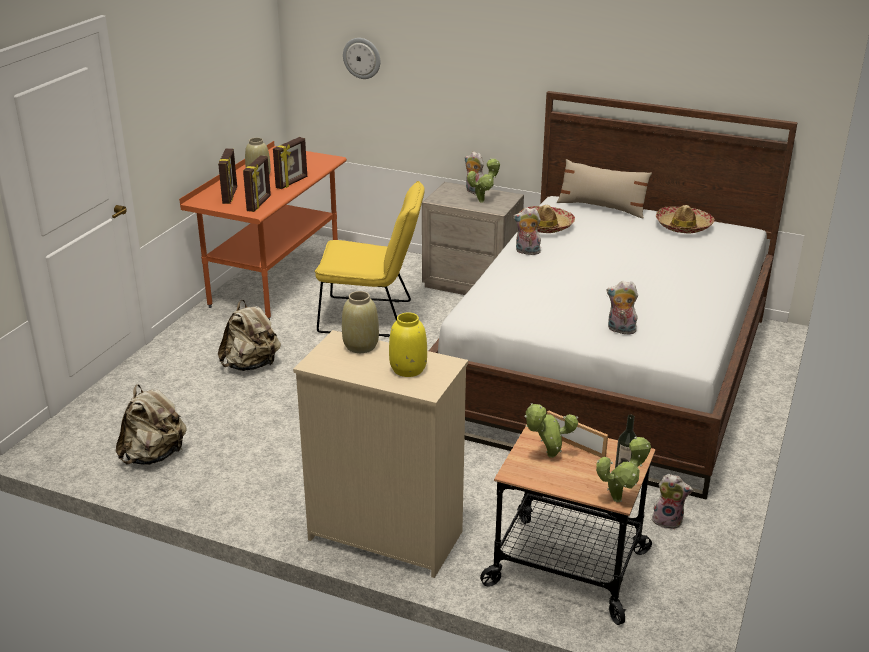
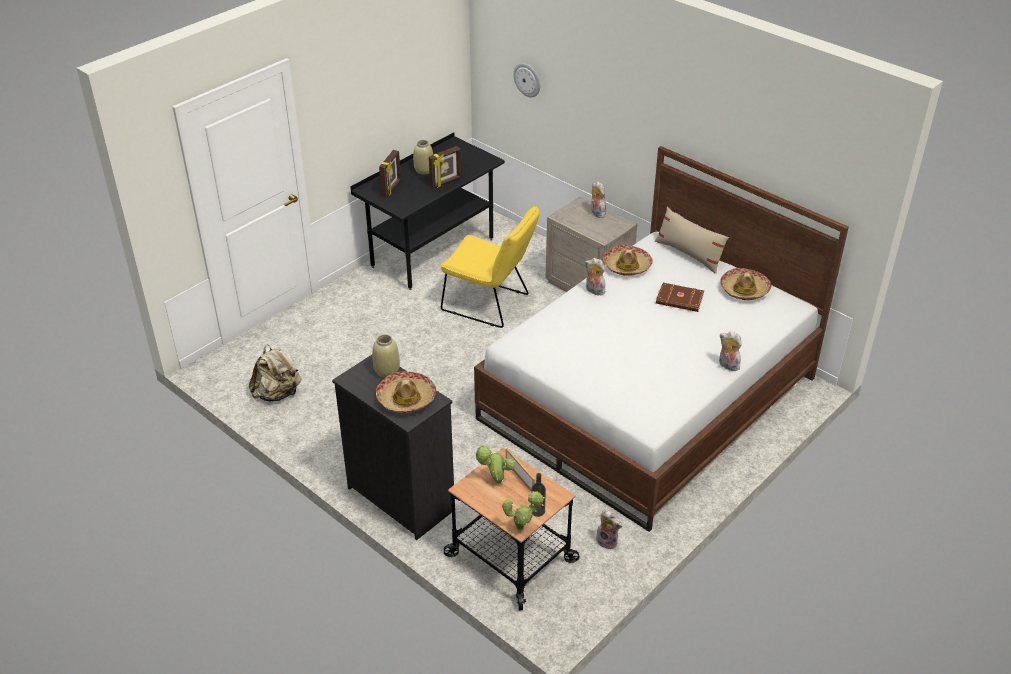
camera: 20 degrees right, 10 degrees up
(251, 365) = (378, 330): beige backpack -> none
(259, 204) = (409, 201): picture frame -> none
(275, 283) = (432, 253): orange desk -> black desk
(384, 534) = (400, 498): beige dresser -> black dresser
(408, 369) = (406, 398): yellow vase -> hat
(483, 200) = (598, 225): potted plant -> none
(620, 330) = (614, 386): plush toy -> plush toy (727, 366)
(625, 245) = (680, 300): none -> brown book

